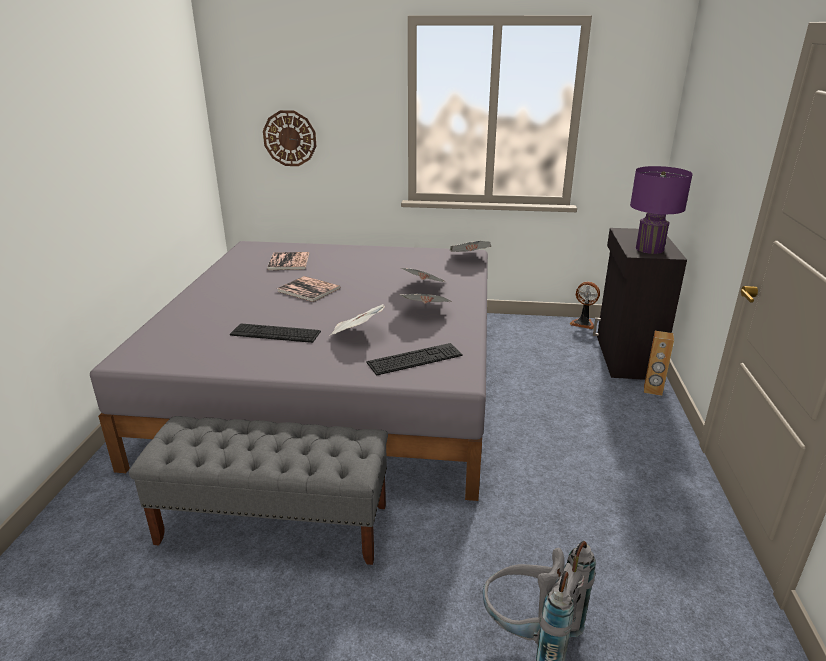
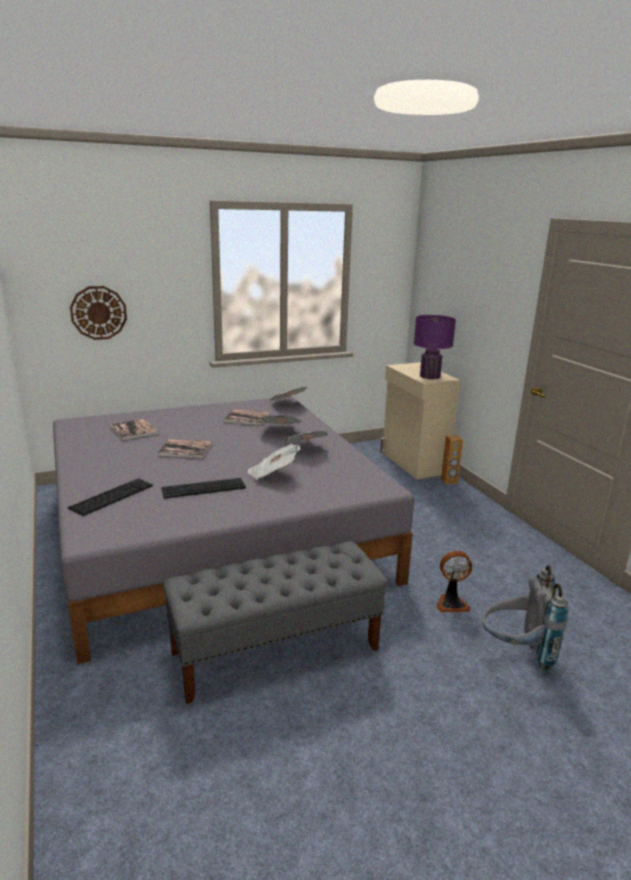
camera: 30 degrees left, 5 degrees down
(407, 267) = (247, 418): none -> book
(415, 359) = (340, 482): keyboard -> keyboard (112, 496)
(583, 323) = (364, 445): fan -> fan (451, 603)
(625, 357) = (413, 463): black cabinet -> beige cabinet

